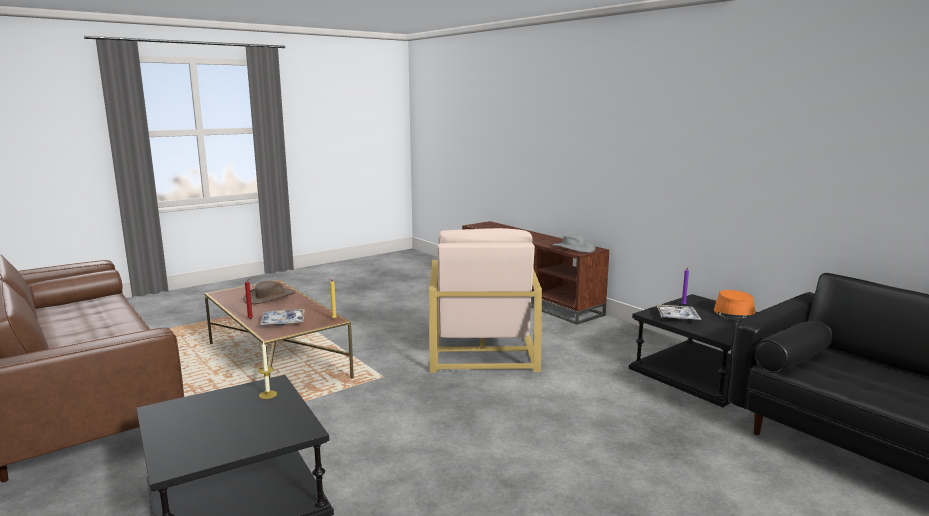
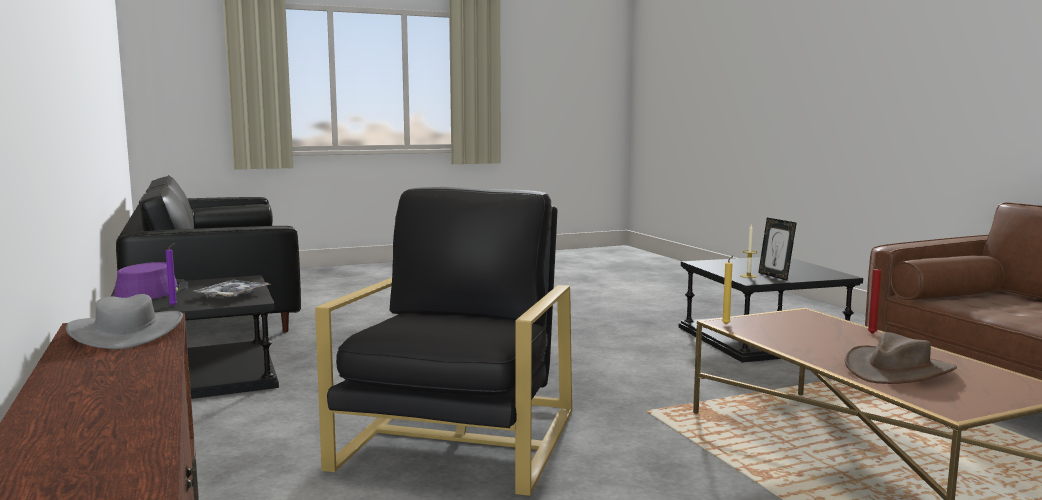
camera: 165 degrees left, 5 degrees down
(237, 398) = (775, 276): none -> picture frame
(283, 322) = (807, 325): tray -> none
(482, 349) = (457, 439): beige armchair -> black armchair
(736, 315) = (152, 292): orange hat -> purple hat

